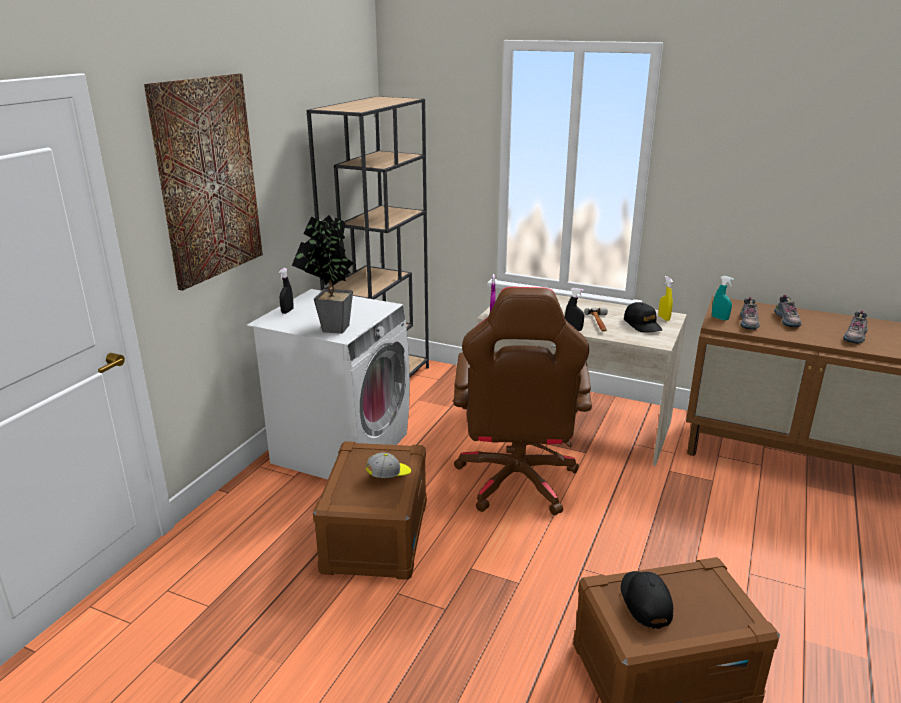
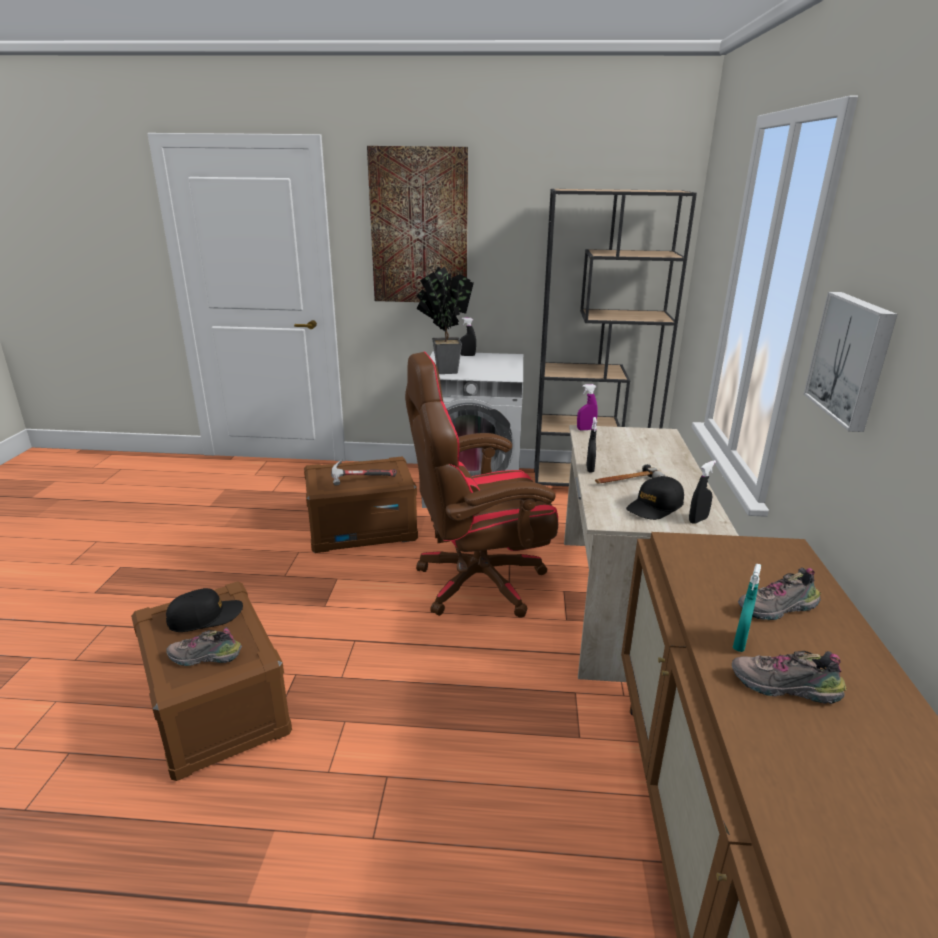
camera: 70 degrees right, 0 degrees up
(389, 475) = (362, 480): cap -> hammer
(664, 318) = (698, 520): yellow spray bottle -> black spray bottle
(719, 318) = (706, 545): turquoise spray bottle -> turquoise spray bottle (739, 643)
(724, 188) = (852, 359): none -> picture
(749, 323) = (717, 570): shoe -> shoe (204, 658)

